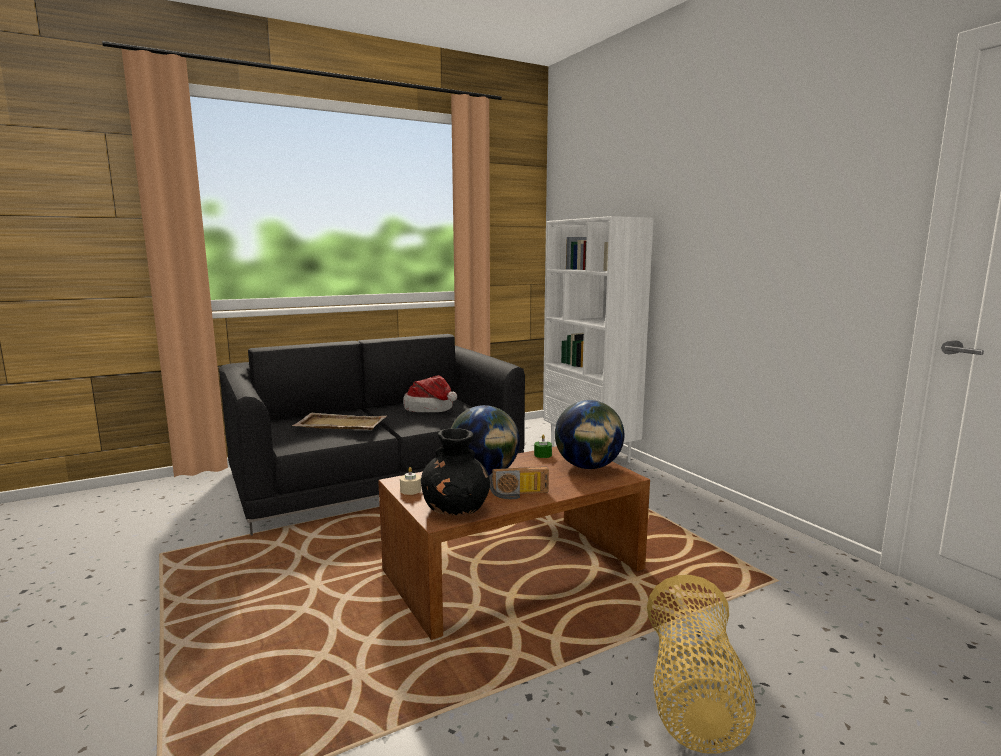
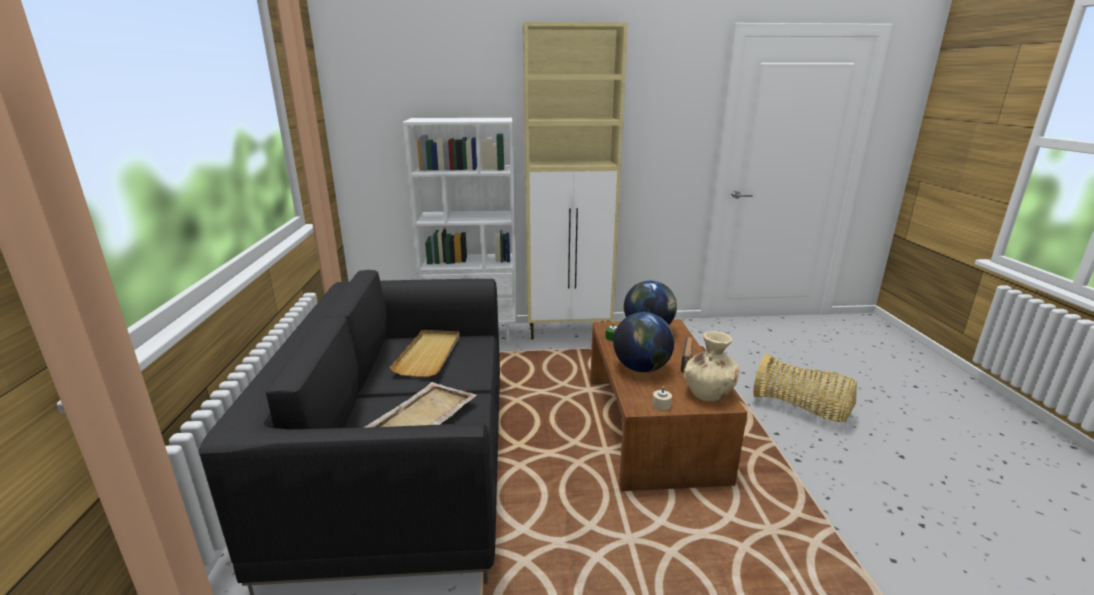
camera: 65 degrees left, 10 degrees up
(432, 408) = (429, 355): hat -> beige tray
(456, 509) = (708, 393): black vase -> beige vase
(671, 489) = (569, 331): none -> beige cabinet

